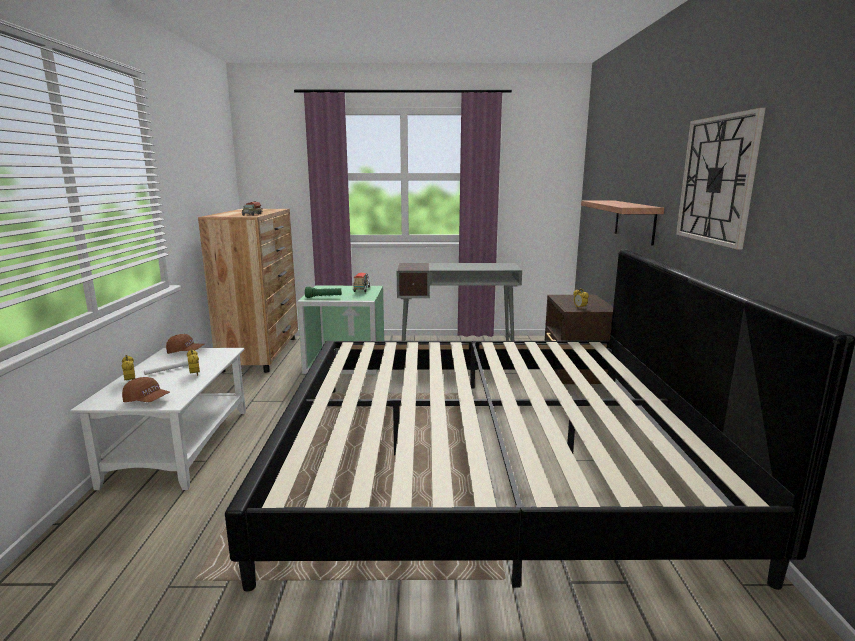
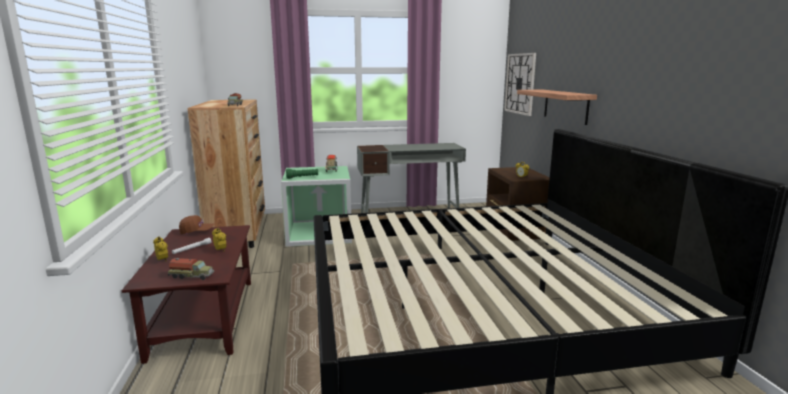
camera: 10 degrees left, 0 degrees up
(147, 400) = (192, 276): brown cap -> toy truck
(180, 445) = (204, 316): white coffee table -> brown coffee table
(717, 180) = (651, 72): wall clock -> wall clock (520, 83)

